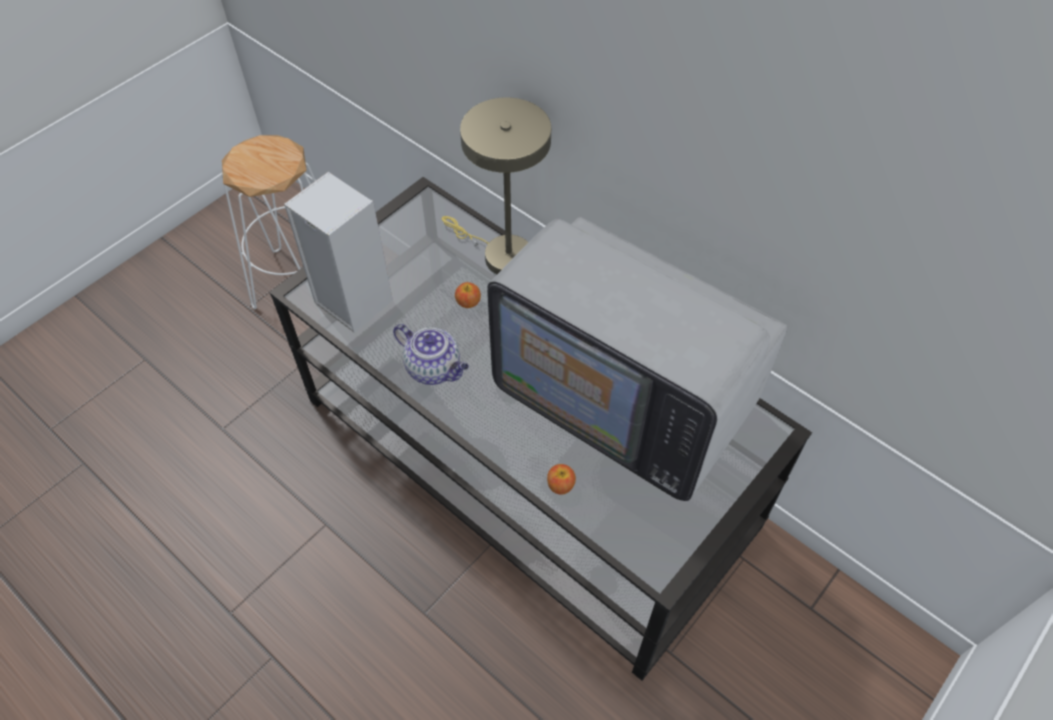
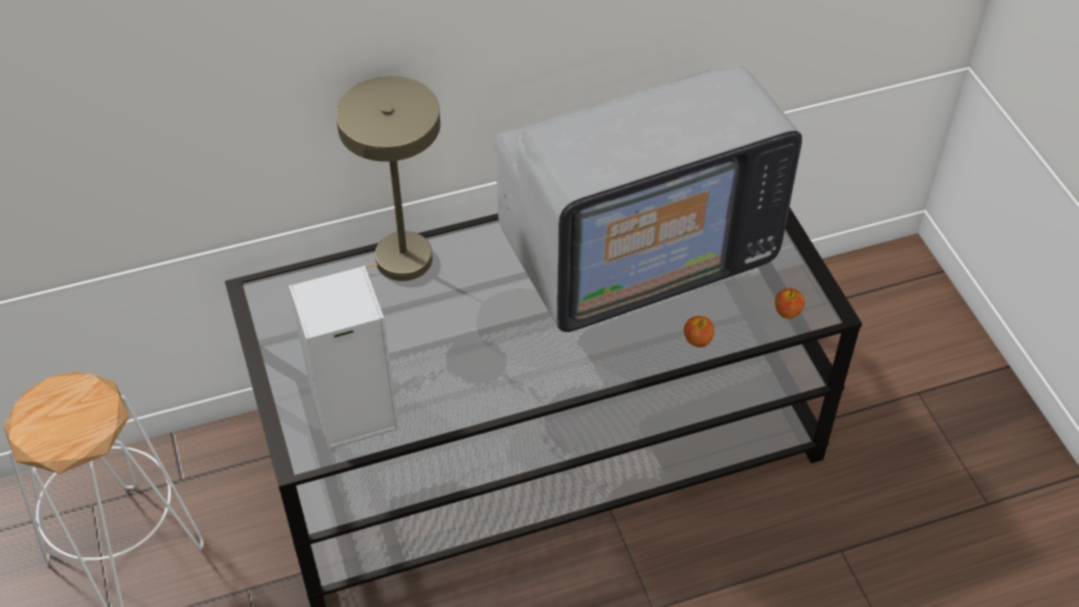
camera: 60 degrees left, 5 degrees down
(435, 368) = (497, 379): teapot -> none
(468, 302) = (434, 317): apple -> apple (787, 312)

